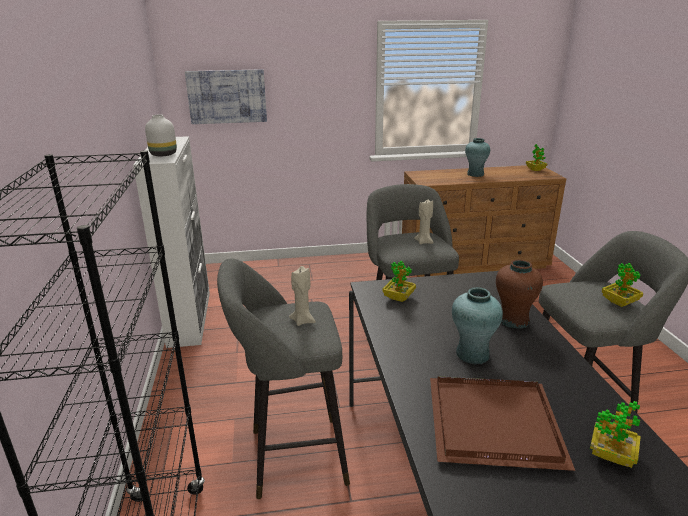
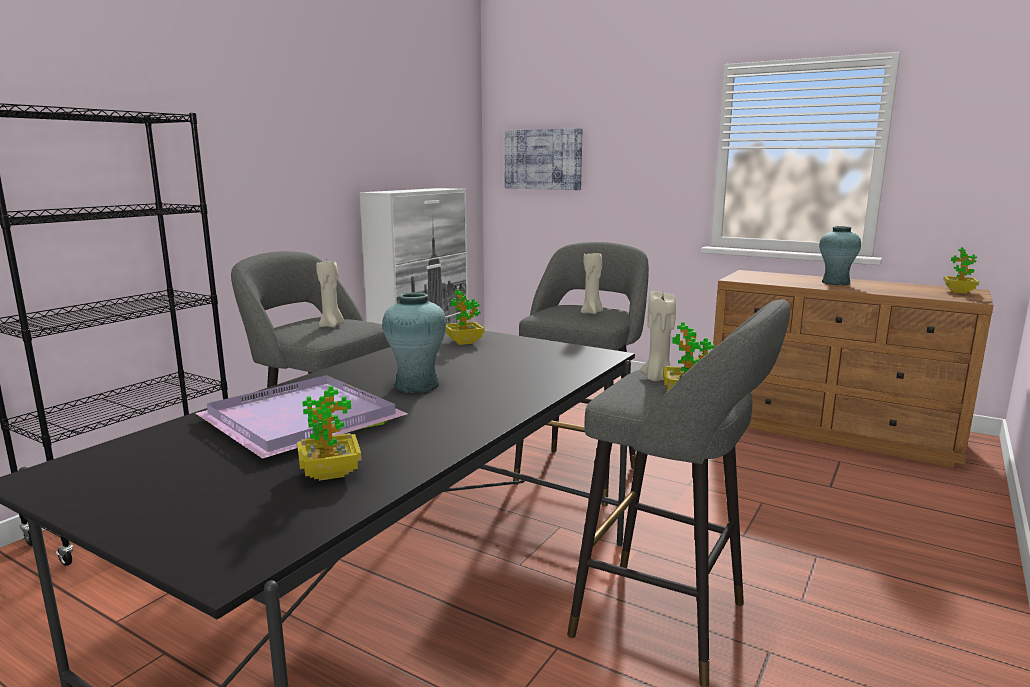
camera: 40 degrees right, 10 degrees down
(163, 154) = (400, 191): white vase -> none
(491, 425) = (297, 420): brown tray -> purple tray
(513, 321) = (528, 382): brown vase -> none
(582, 294) = (657, 378): none -> beige candle

